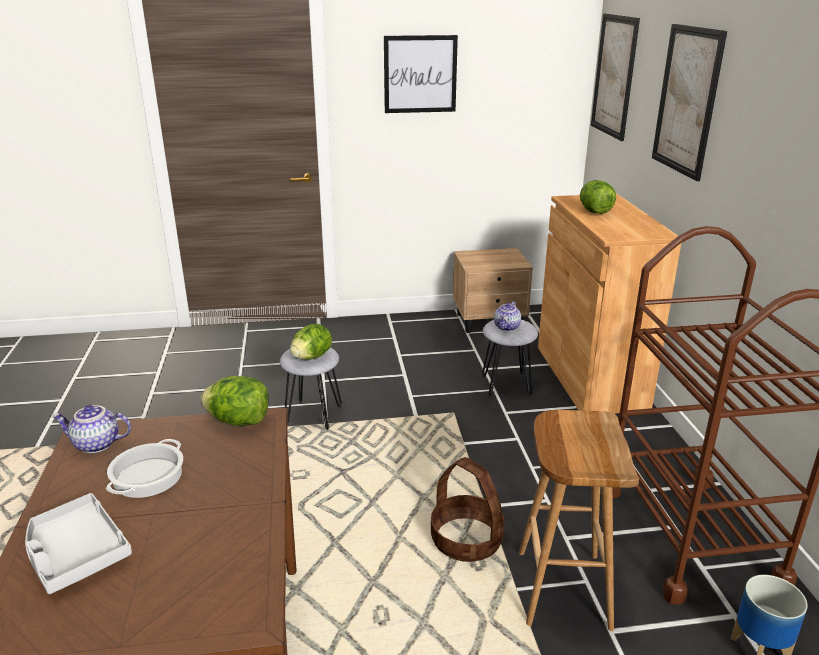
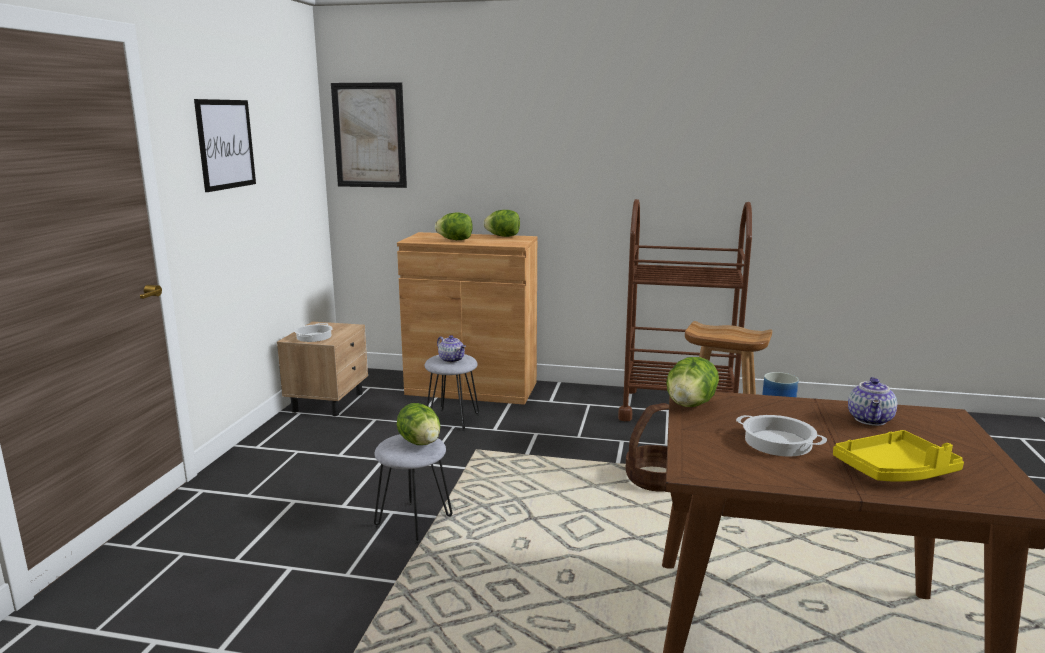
camera: 70 degrees left, 10 degrees down
(76, 553) = (895, 471): grey tray -> yellow tray
(96, 445) = (716, 465): teapot -> teapot (871, 420)
(477, 259) = (314, 337): none -> cooking pot
(649, 225) = (503, 236): none -> lettuce
(687, 101) = (501, 137): picture -> none

